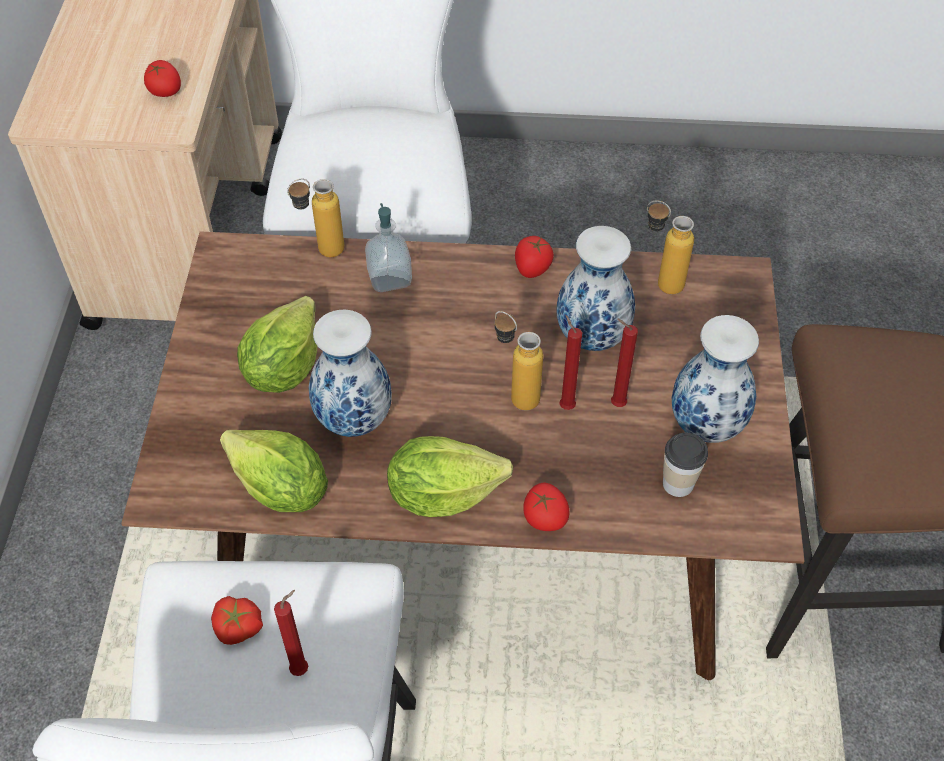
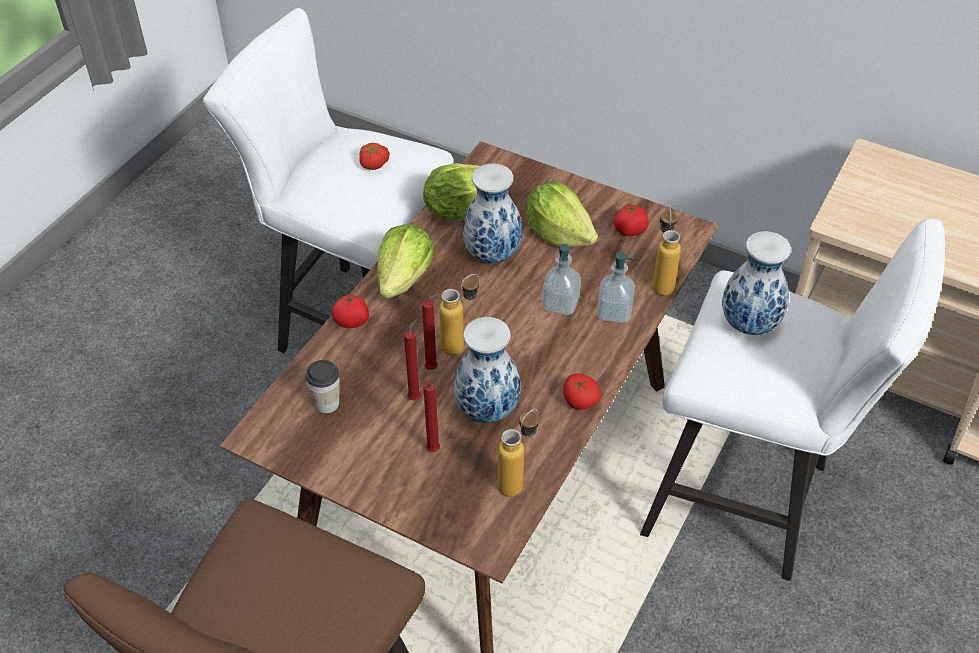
camera: 115 degrees right, 5 degrees down
(165, 91) = (884, 227): tomato -> tomato (630, 230)
(302, 668) = (330, 181): red candle -> red candle (433, 451)
(402, 327) = (560, 304): none -> soap dispenser
(707, 425) = (361, 444): vase -> vase (748, 325)

